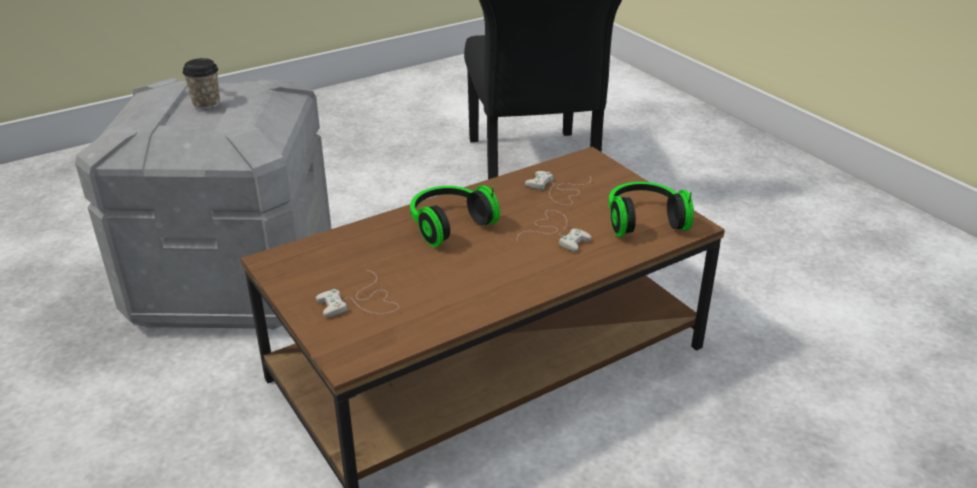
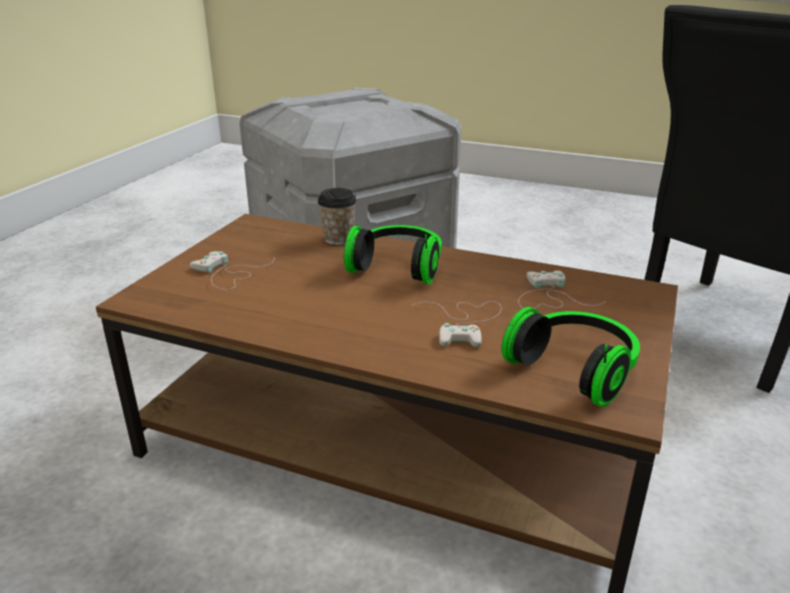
camera: 55 degrees right, 5 degrees down
(206, 104) = (357, 105): cup -> cup (338, 239)

